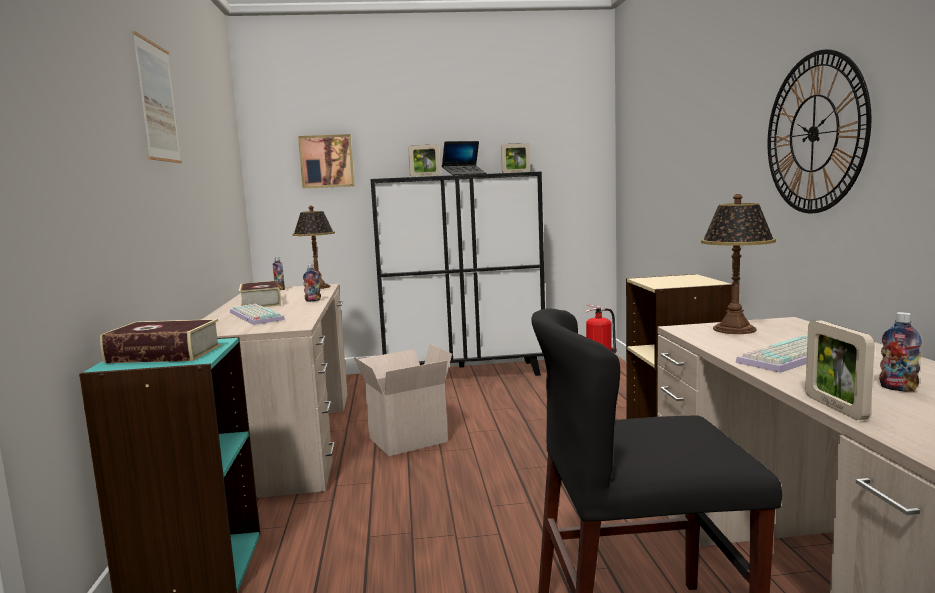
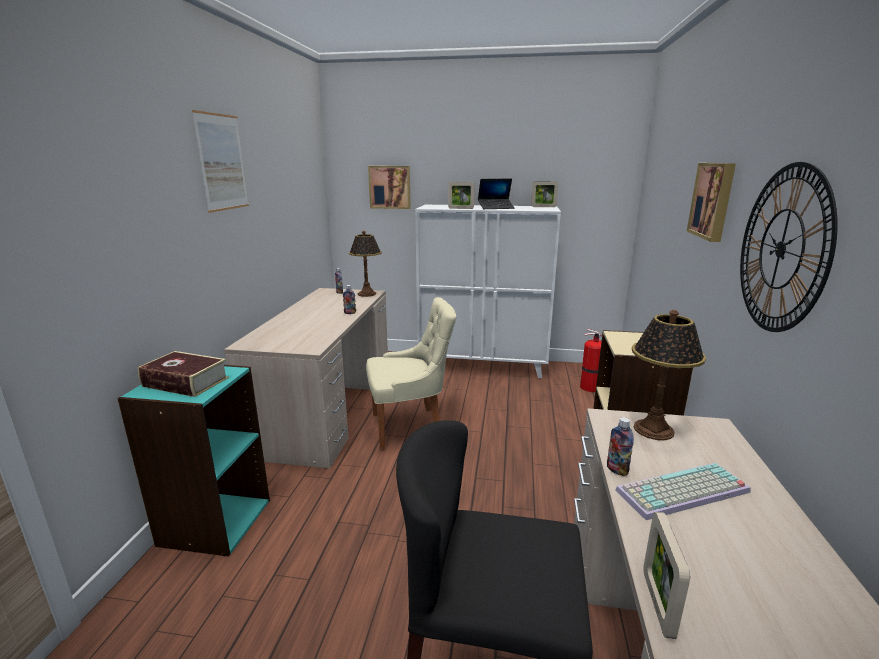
camera: 15 degrees right, 10 degrees up
(254, 316) = (296, 328): keyboard -> none
(261, 302) = (314, 309): book -> none
(408, 439) = (410, 427): cardboard box -> beige chair
(464, 373) = (483, 366): black cabinet -> white cabinet
(721, 122) = (713, 200): none -> picture
(898, 388) = (748, 585): bottle -> bottle (617, 470)

